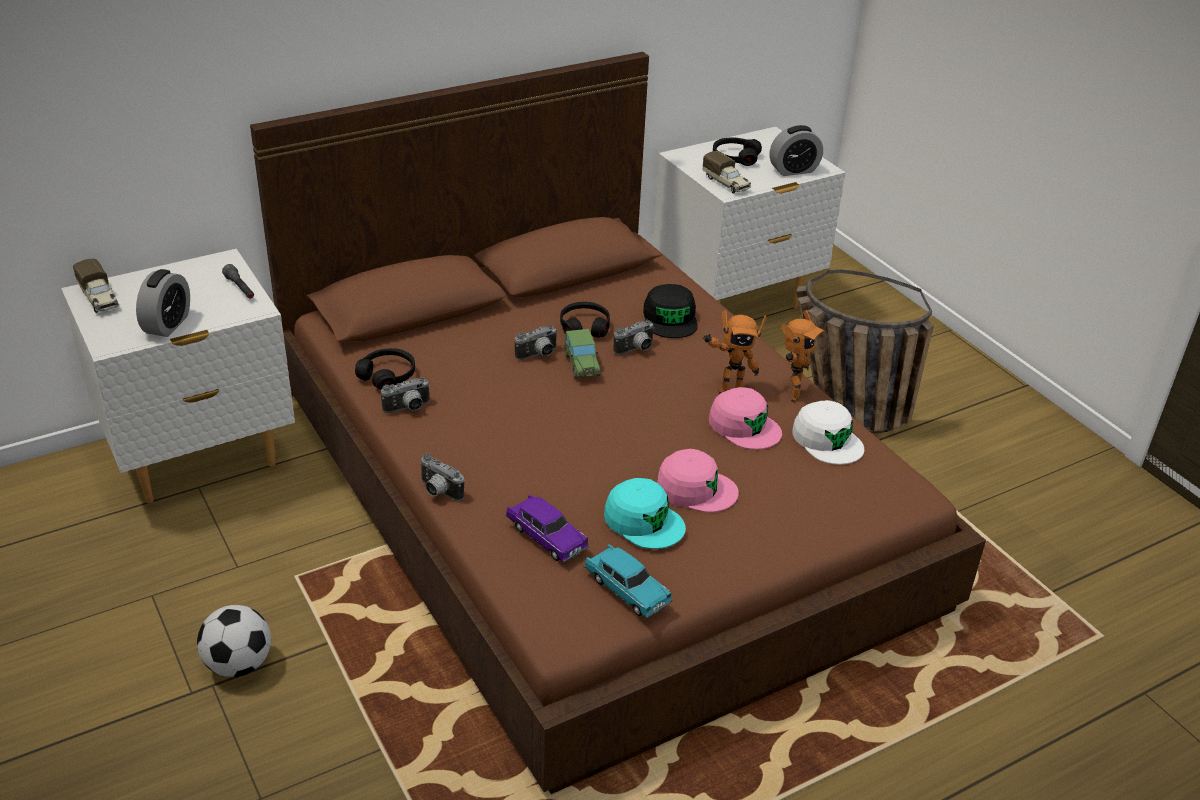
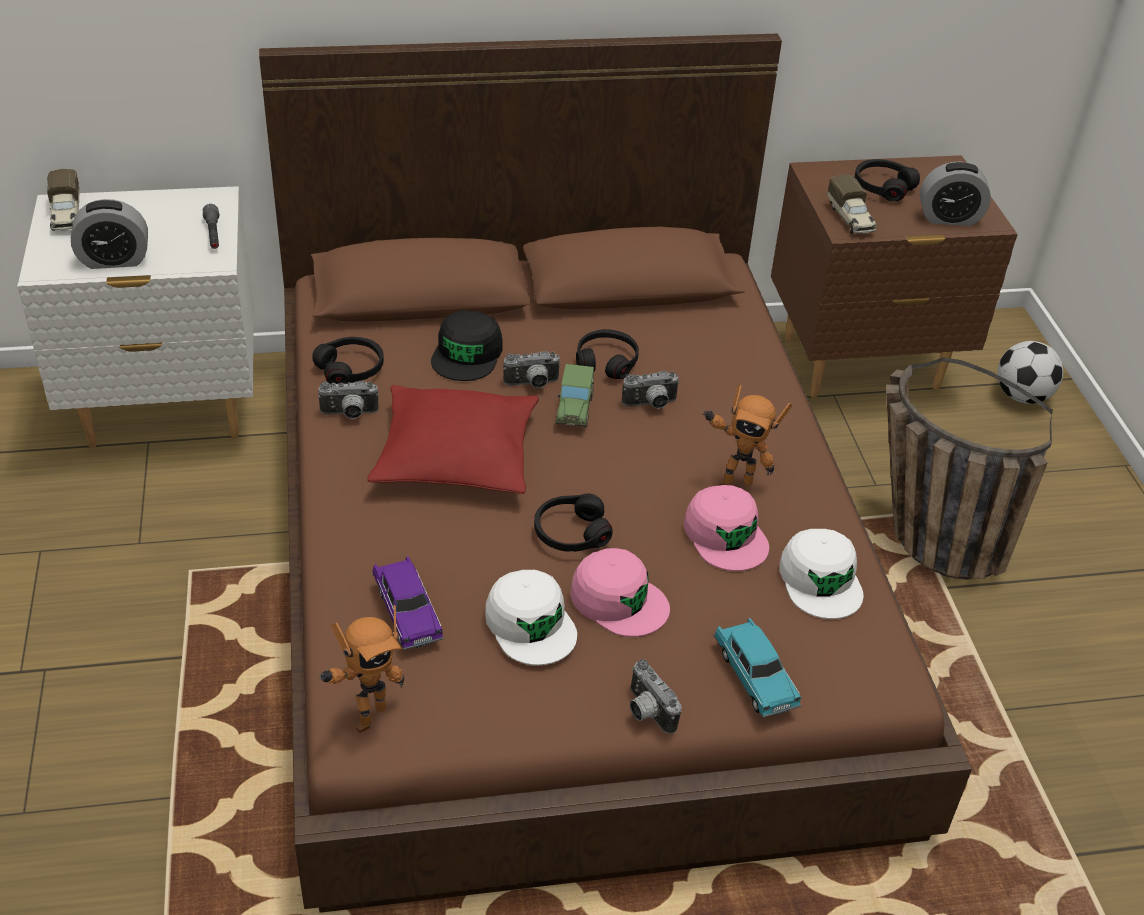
camera: 20 degrees right, 5 degrees up
(167, 324) = (114, 260): alarm clock -> alarm clock turned 45 degrees clockwise
(238, 664) = (82, 654): football -> football (1022, 396)
(438, 492) = (324, 523): camera -> camera (646, 712)
(512, 418) = (456, 455): none -> red pillow
(626, 590) = (461, 705): turquoise toy car -> turquoise toy car (754, 677)
(633, 451) = (571, 532): none -> black headphones
(644, 521) = (531, 624): turquoise cap -> white cap
(670, 319) = (715, 375): black cap -> black cap (467, 354)
(735, 302) = (861, 364): white nightstand -> brown nightstand
(790, 394) = (809, 508): toy robot -> toy robot (366, 716)

